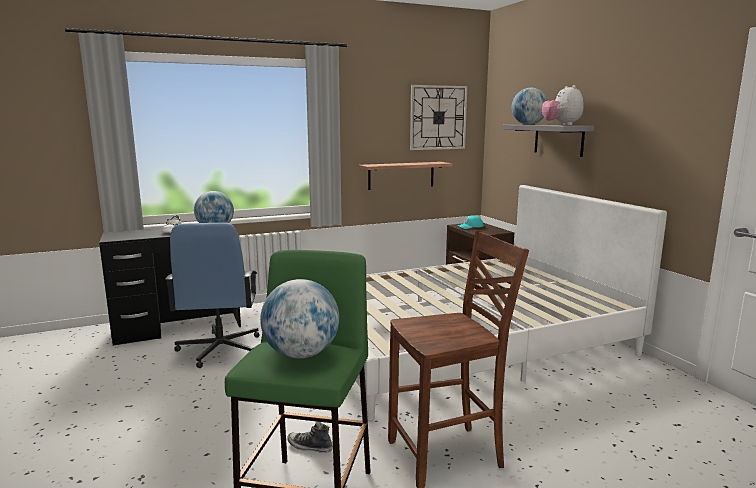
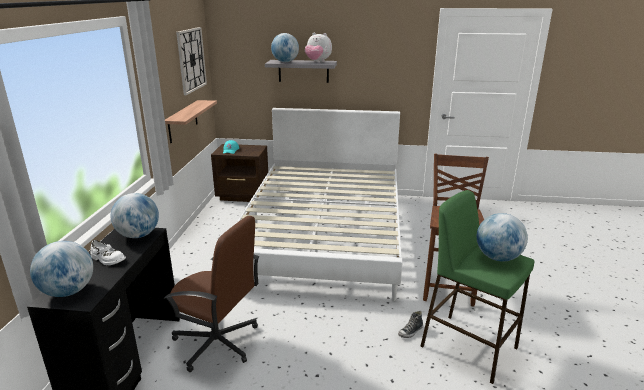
camera: 60 degrees left, 10 degrees up
(123, 234) = (68, 291): none -> globe
(219, 349) = (217, 343): blue office chair -> brown office chair

